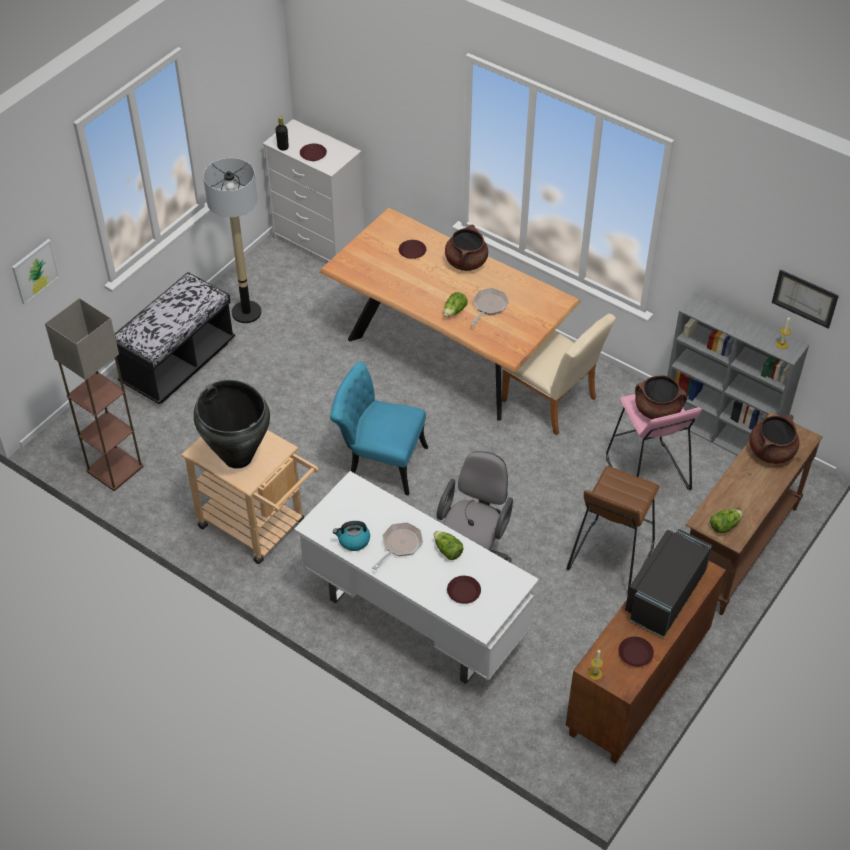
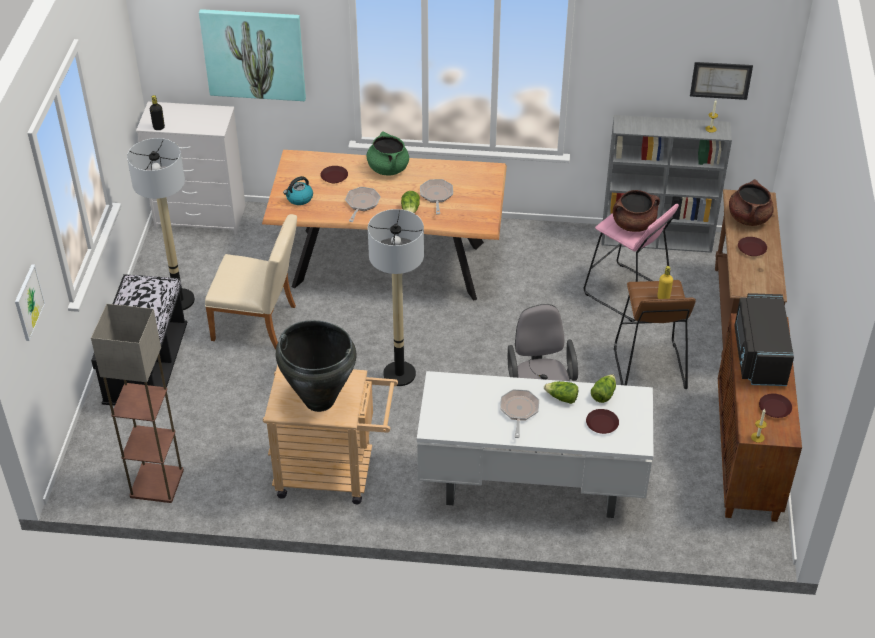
camera: 30 degrees left, 5 degrees down
(313, 155) = (193, 124): brown plate -> brown plate (752, 249)
(353, 540) = (476, 425): kettle -> kettle (299, 198)
(379, 461) = (399, 374): turquoise chair -> floor lamp
(382, 108) = (254, 54): none -> picture
(416, 288) = (361, 204): none -> frying pan
(466, 262) = (388, 168): brown cooking pot -> green cooking pot
(553, 402) = (509, 268): beige chair -> beige chair (260, 324)
(626, 496) = (663, 298): none -> yellow bottle
(724, 525) = (759, 285): lettuce -> lettuce (603, 394)

